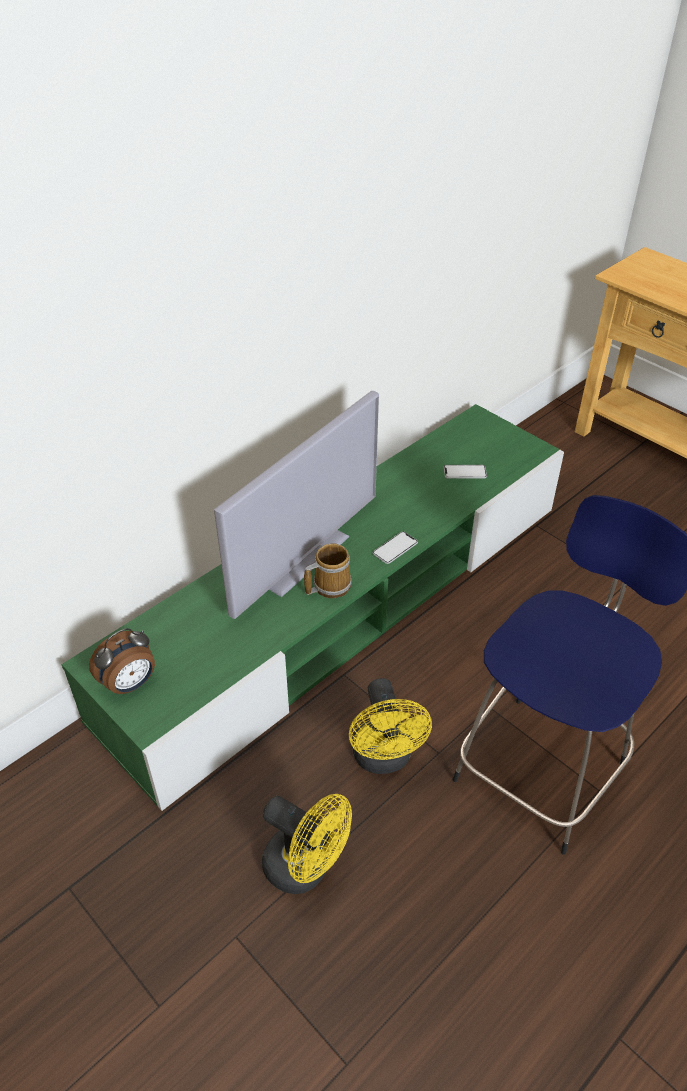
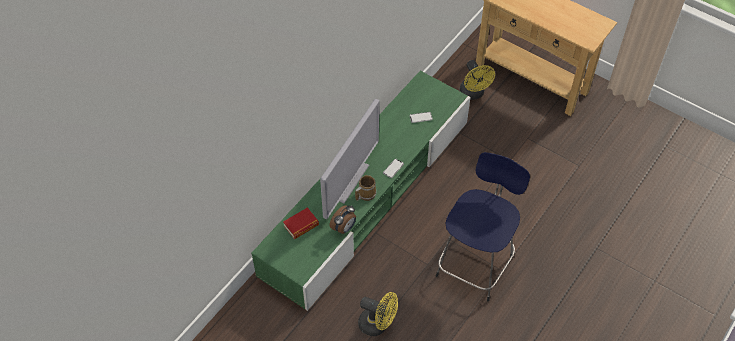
camera: 10 degrees left, 10 degrees up
(130, 684) = (286, 257): alarm clock -> alarm clock (344, 228)
(182, 626) = (301, 225): none -> book
(384, 758) = (402, 271): yellow fan -> yellow fan (473, 94)

